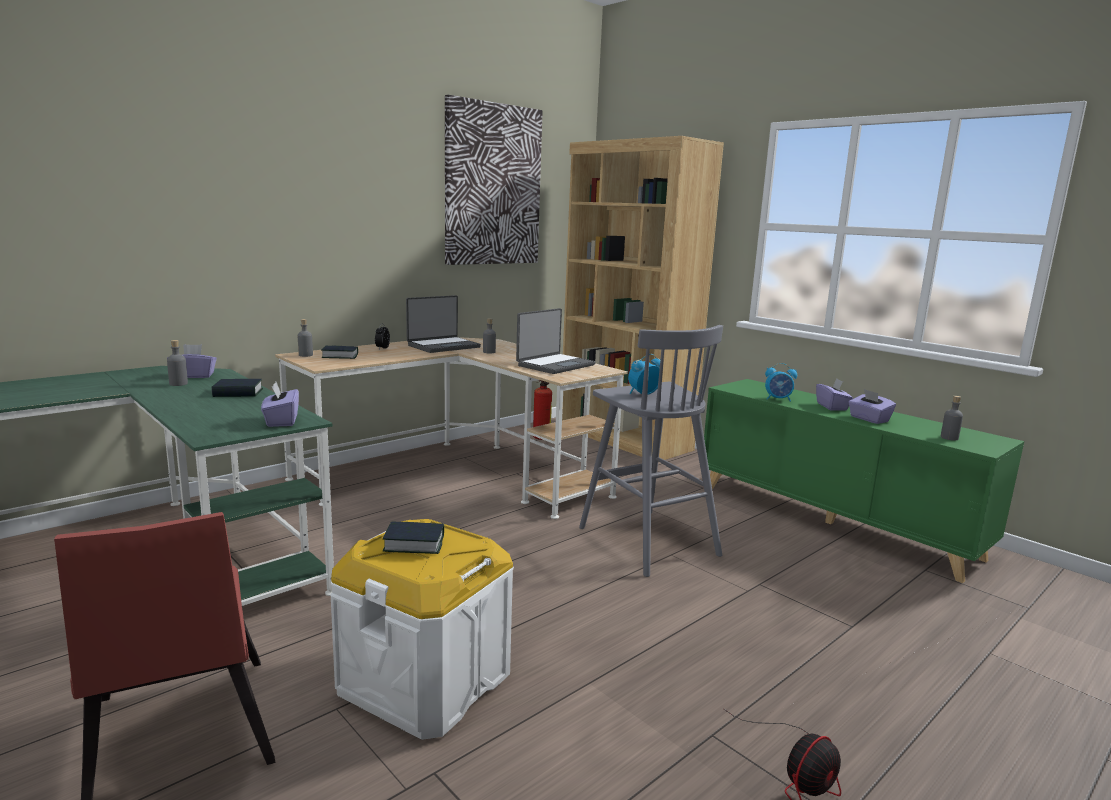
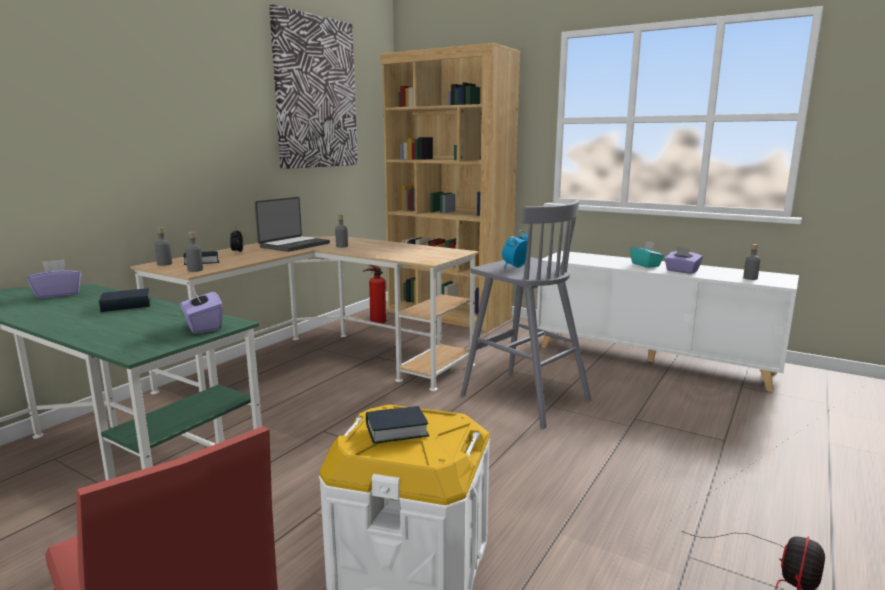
camera: 15 degrees left, 0 degrees up
(178, 384) = (47, 303): grey bottle -> grey bottle (195, 270)
(555, 365) = (412, 252): laptop -> none
(778, 399) = (601, 263): alarm clock -> none
(832, 407) = (645, 265): purple tissue box -> turquoise tissue box
(833, 521) = (653, 359): green cabinet -> white cabinet

